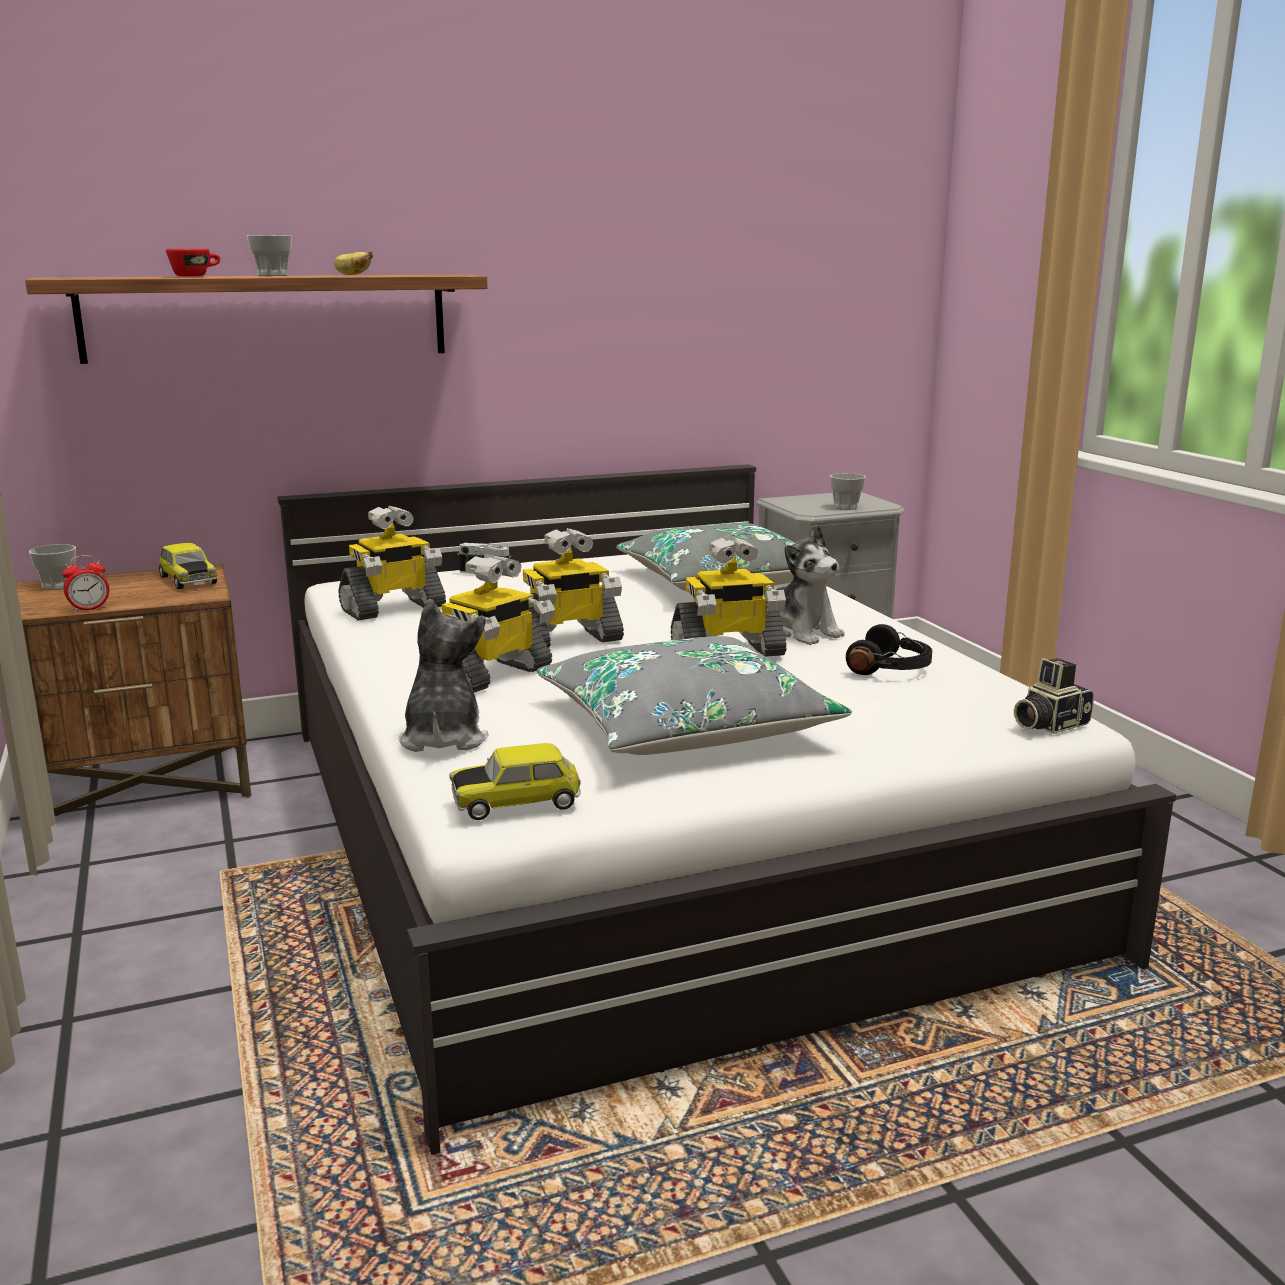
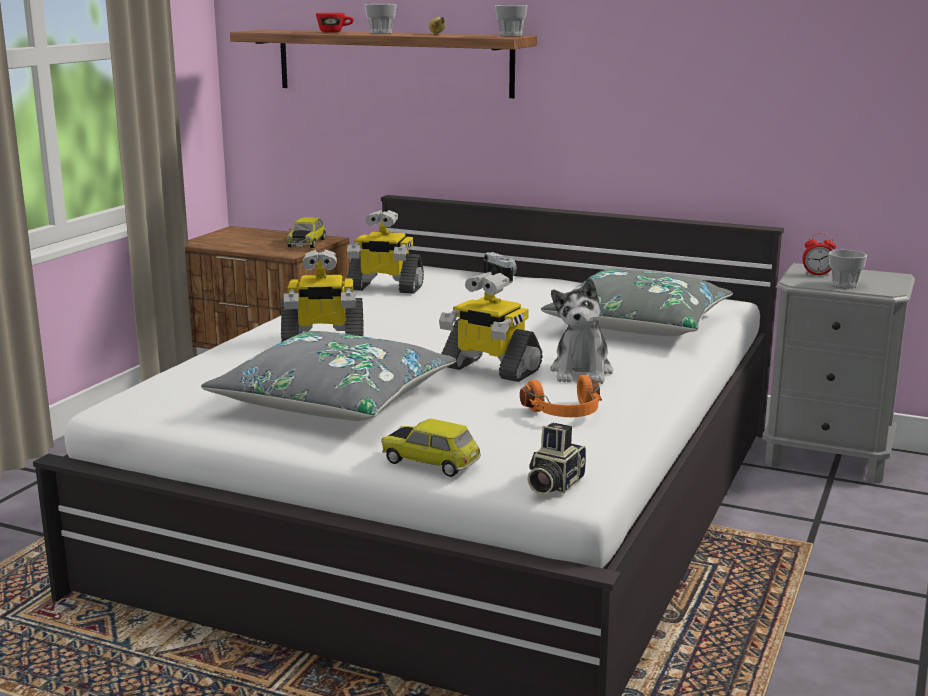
camera: 45 degrees right, 0 degrees up
(58, 586) = (246, 232): cup -> cup (510, 35)
(89, 609) = (225, 248): alarm clock -> alarm clock (817, 274)
(443, 738) = (211, 364): plush toy -> none
(516, 801) = (151, 404): toy car -> toy car (432, 461)
(566, 640) = (418, 333): toy robot -> none
(891, 668) = (565, 414): black headphones -> orange headphones
(1048, 724) = (553, 484): camera -> camera turned 75 degrees counterclockwise

